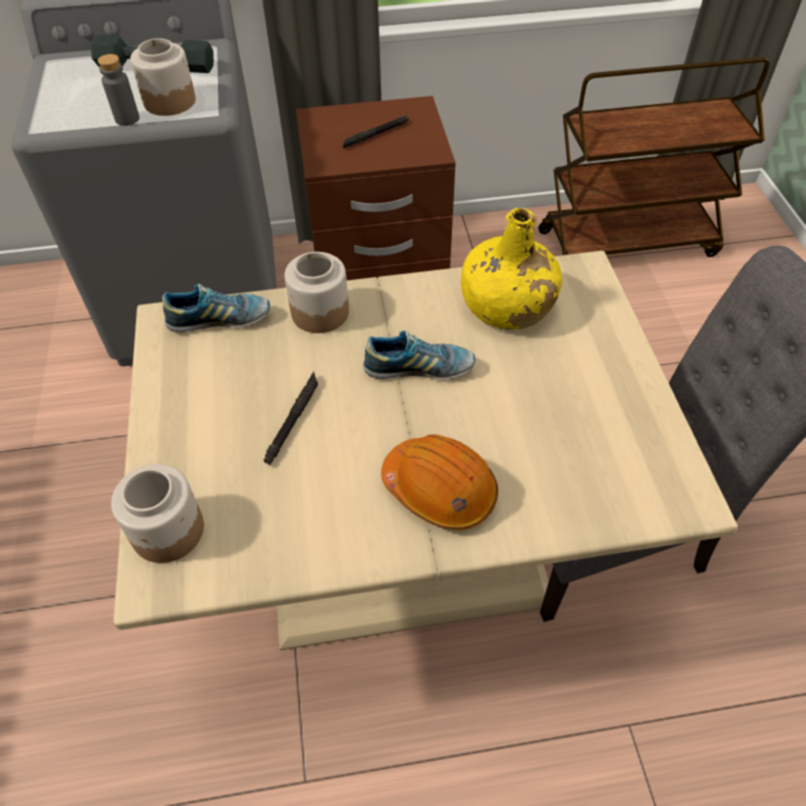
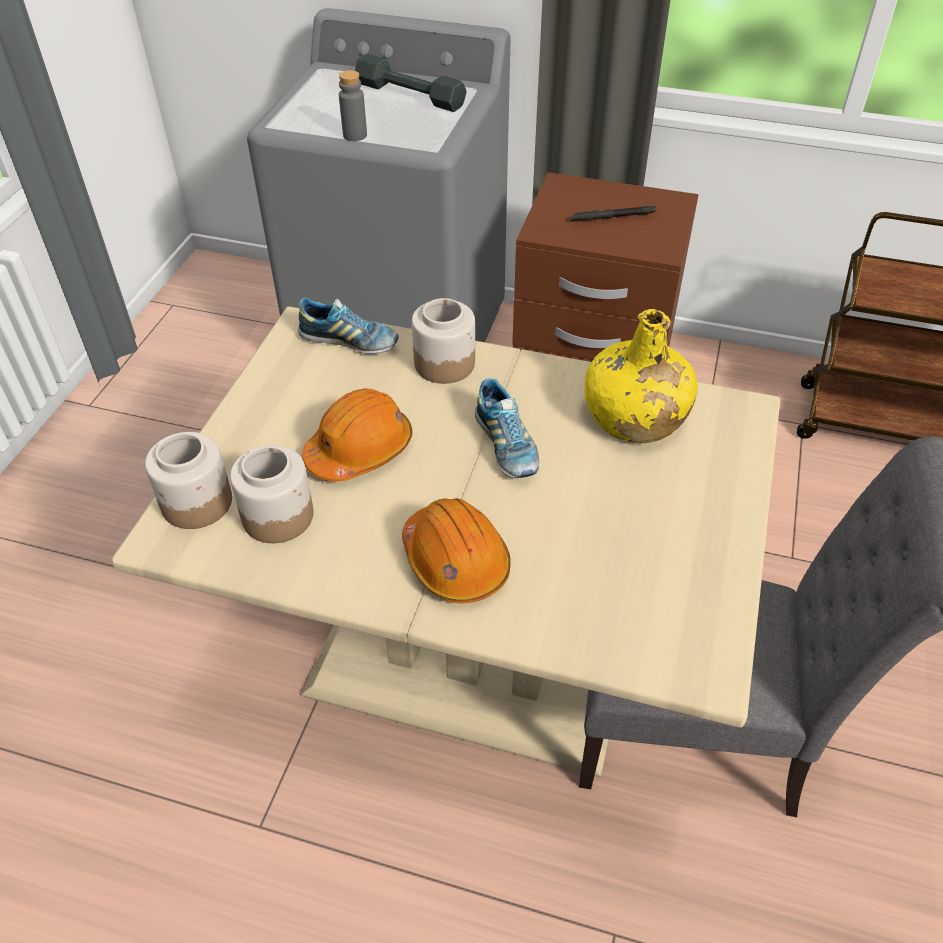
camera: 25 degrees right, 5 degrees down
(169, 101) = (402, 129): jar -> jar (278, 515)
(293, 420) = (360, 450): black flashlight -> orange hard hat
(419, 369) = (506, 446): shoe -> shoe turned 45 degrees clockwise

